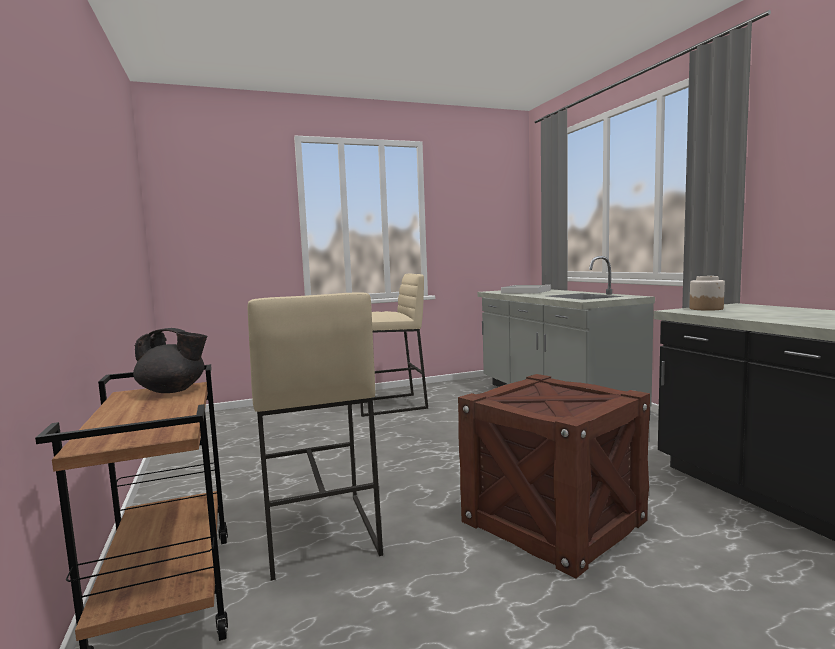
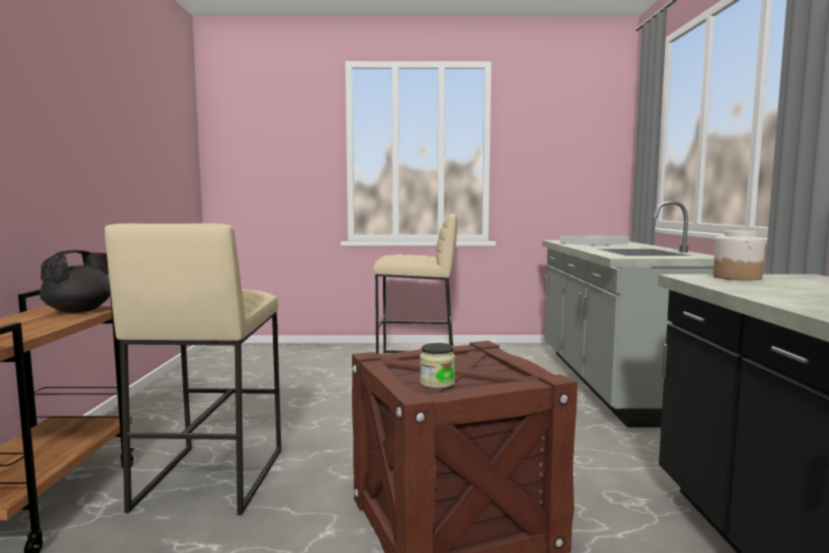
camera: 20 degrees right, 0 degrees up
(173, 391) = (80, 311): black teapot -> black teapot turned 90 degrees counterclockwise
(559, 408) = (437, 383): none -> jar

